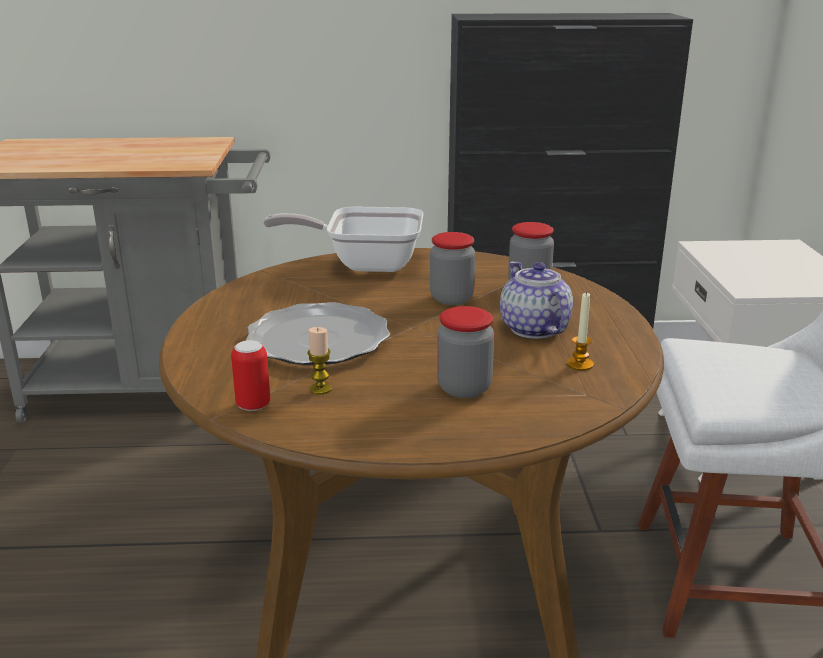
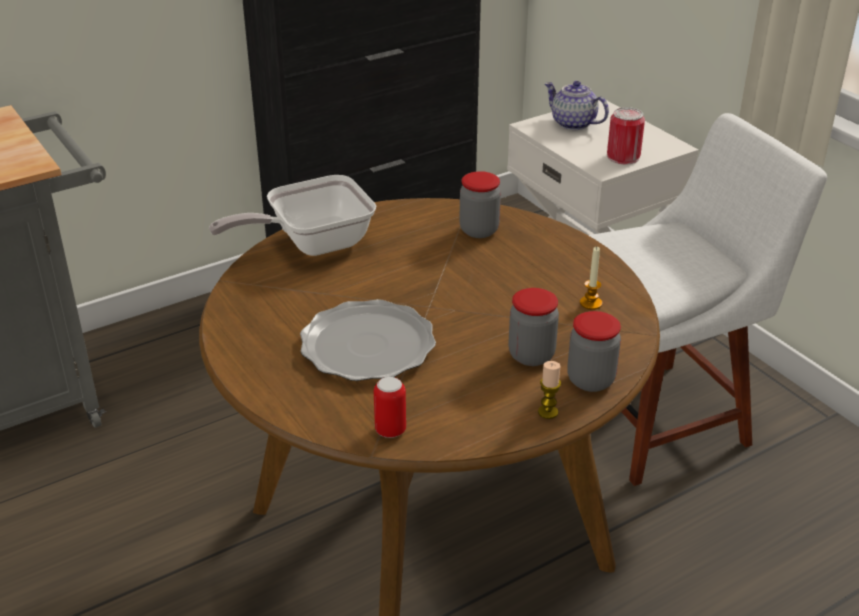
camera: 30 degrees left, 10 degrees up
(320, 389) = (425, 395): candle -> candle (548, 412)
(451, 298) = (430, 263): jar -> jar (590, 380)
(533, 328) = (524, 277): teapot -> teapot (572, 123)
(779, 284) = (623, 157): none -> can

